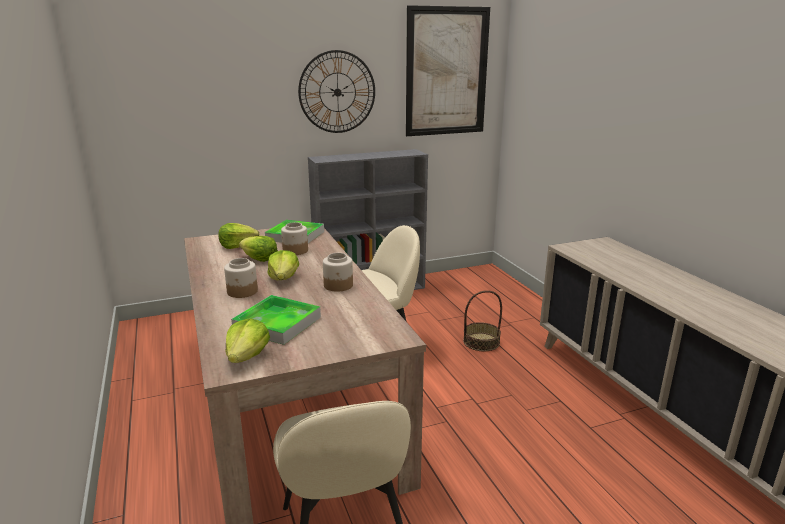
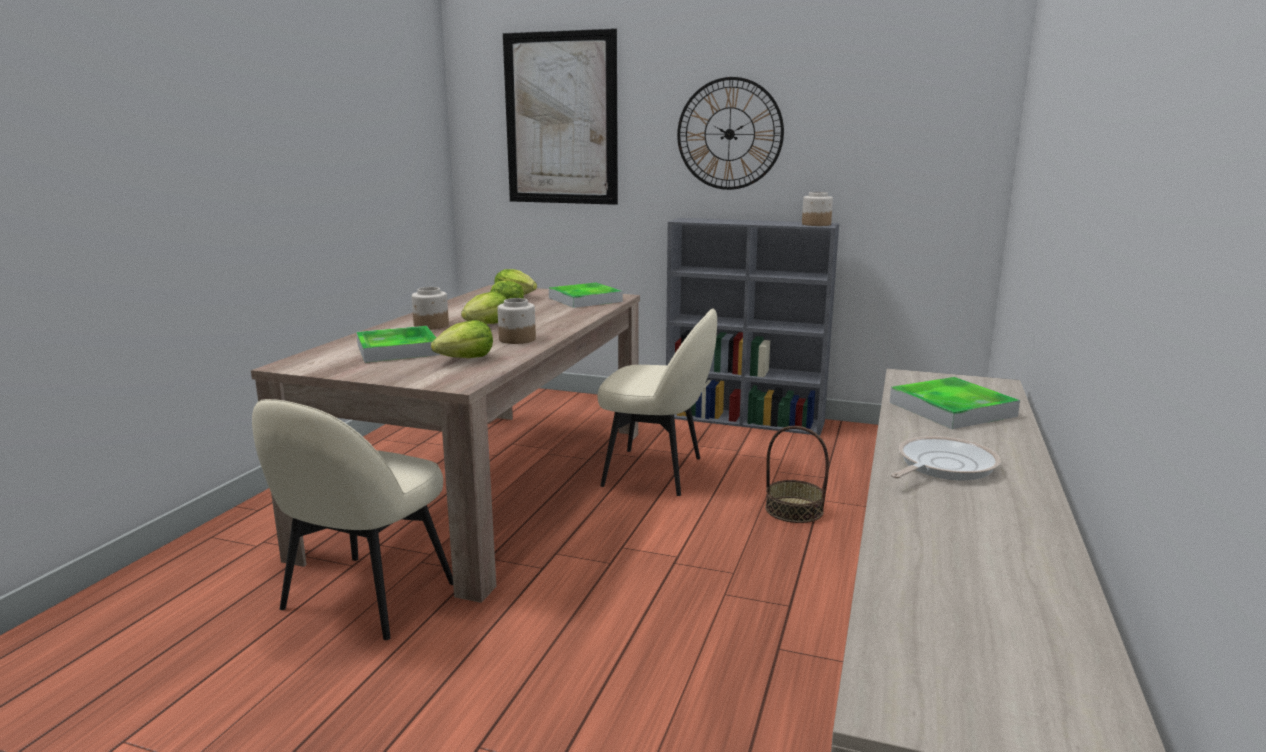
camera: 40 degrees right, 5 degrees down
(247, 356) = (322, 362): lettuce -> lettuce (466, 359)
(295, 251) = (552, 309): jar -> jar (816, 224)
(447, 72) = (904, 109): picture -> picture (561, 119)
(624, 264) = (952, 409): none -> tray
(690, 300) = (942, 466): none -> frying pan

